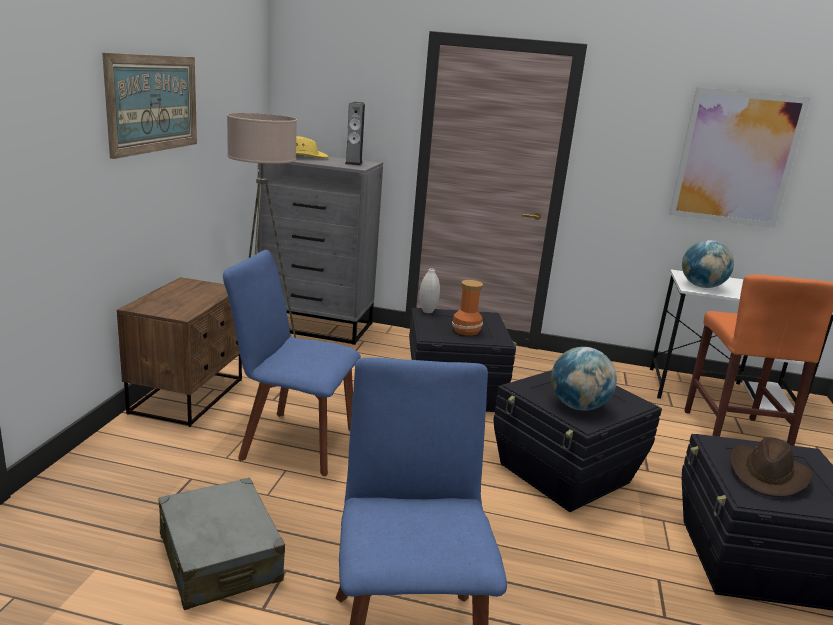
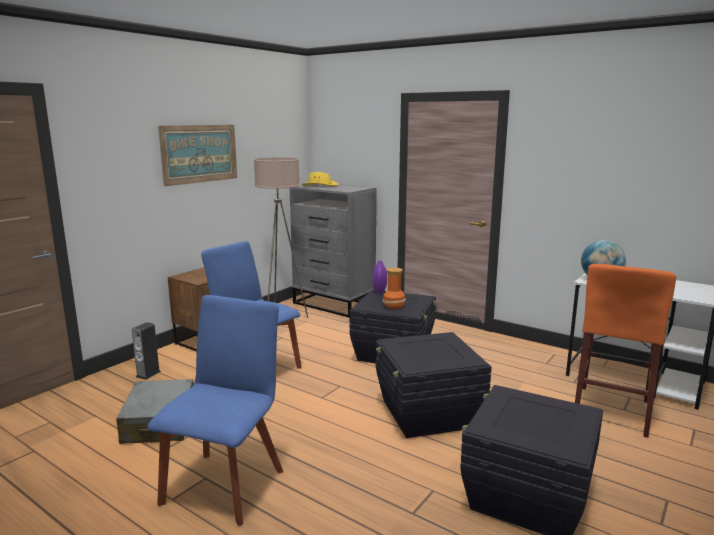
camera: 25 degrees right, 5 degrees down
(353, 163) = (351, 188): speaker -> speaker (148, 374)
(427, 311) = (379, 292): white vase -> purple vase
(578, 406) = (419, 357): globe -> none
(735, 158) = (638, 171): picture -> none
(767, 475) = (522, 417): brown hat -> none

